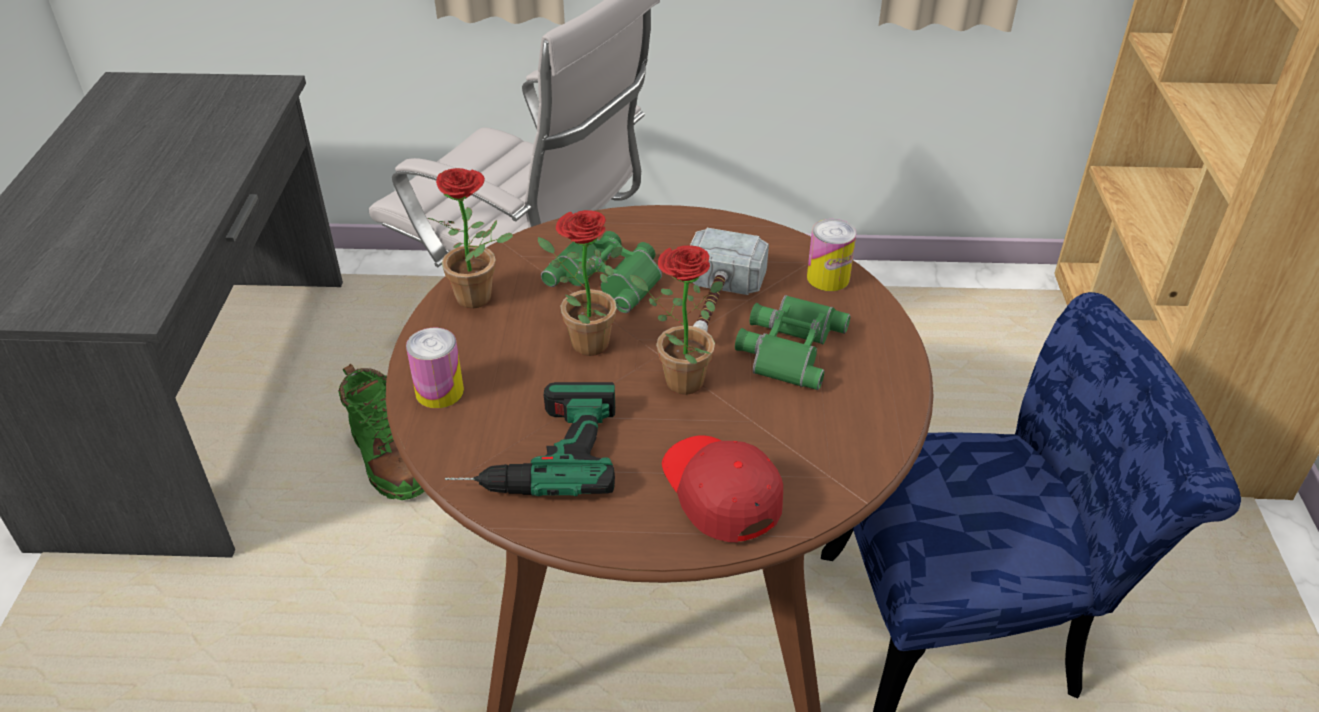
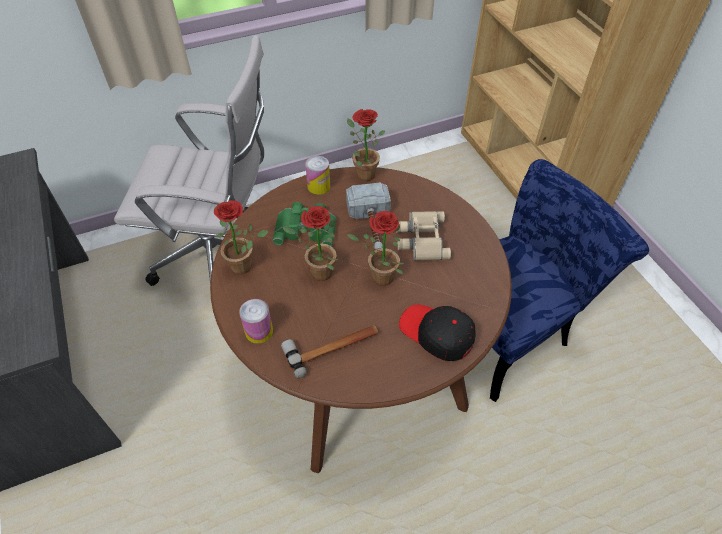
camera: 25 degrees left, 10 degrees up
(388, 460) = (178, 354): green boot -> none
(535, 451) = (332, 347): power drill -> hammer
(720, 492) = (436, 334): red cap -> black cap
(752, 227) = (362, 173): none -> potted plant
(788, 347) = (421, 239): green binoculars -> beige binoculars
(828, 278) = (417, 192): can -> can (319, 186)

